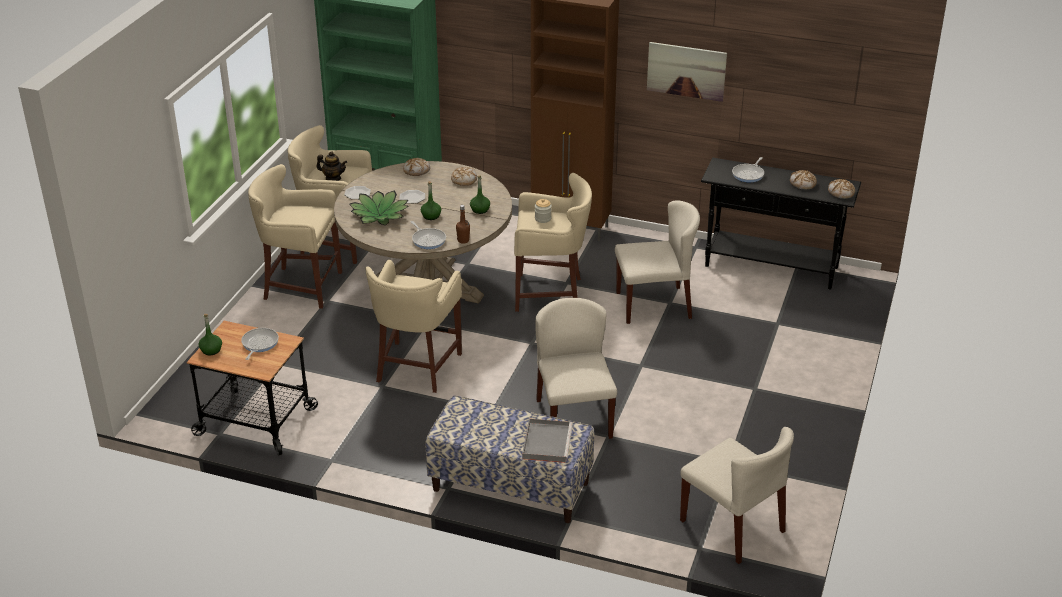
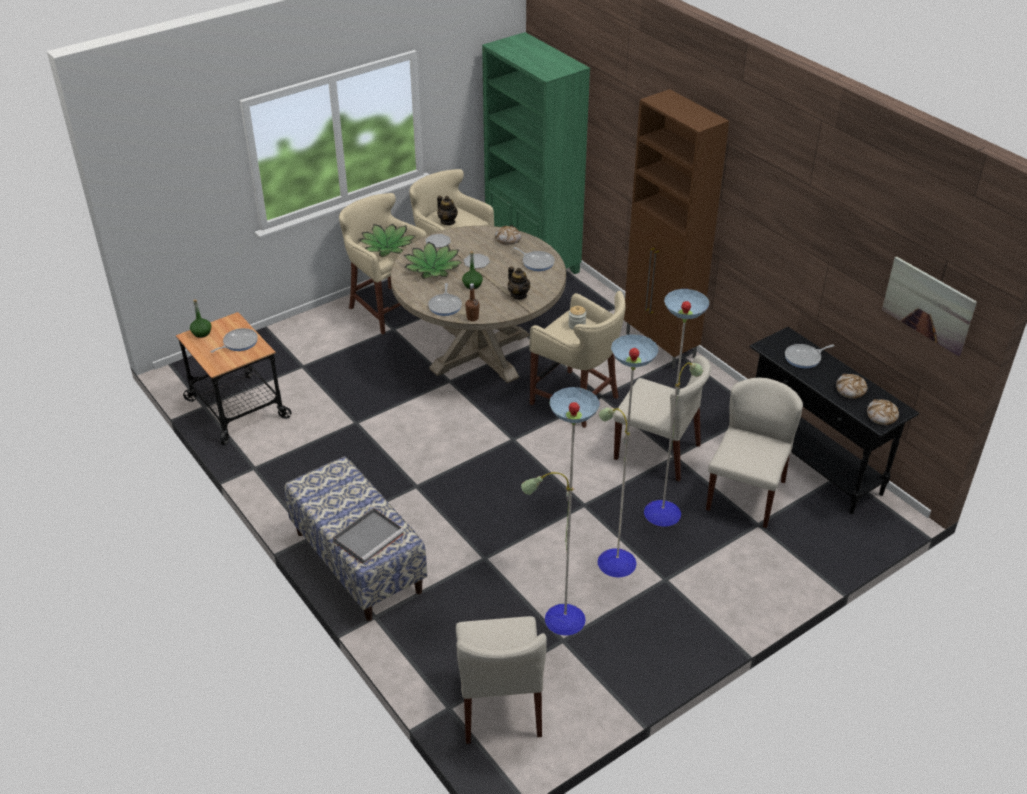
camera: 35 degrees right, 5 degrees up
(302, 217) = (387, 247): none -> potted plant
(416, 368) = (397, 419): beige stool -> none
(464, 180) = (536, 262): bread -> frying pan
(480, 210) = (518, 295): green bottle -> teapot
(573, 418) = (473, 526): beige chair -> beige chair (745, 494)
(686, 71) = (779, 225): picture -> picture (928, 305)
(706, 393) = (614, 561): none -> floor lamp

